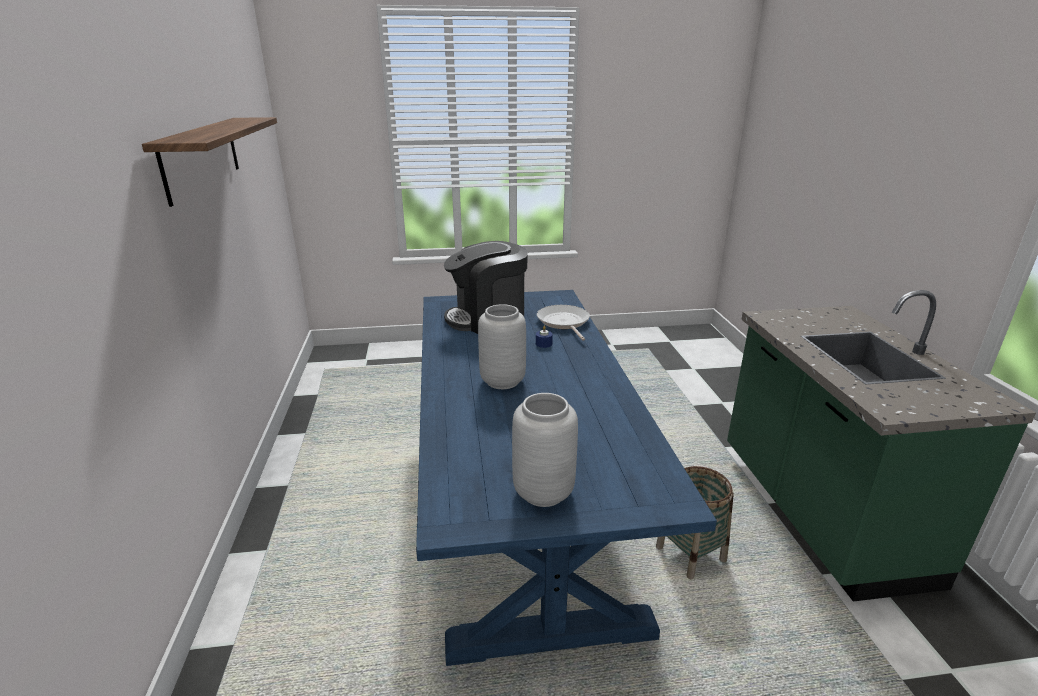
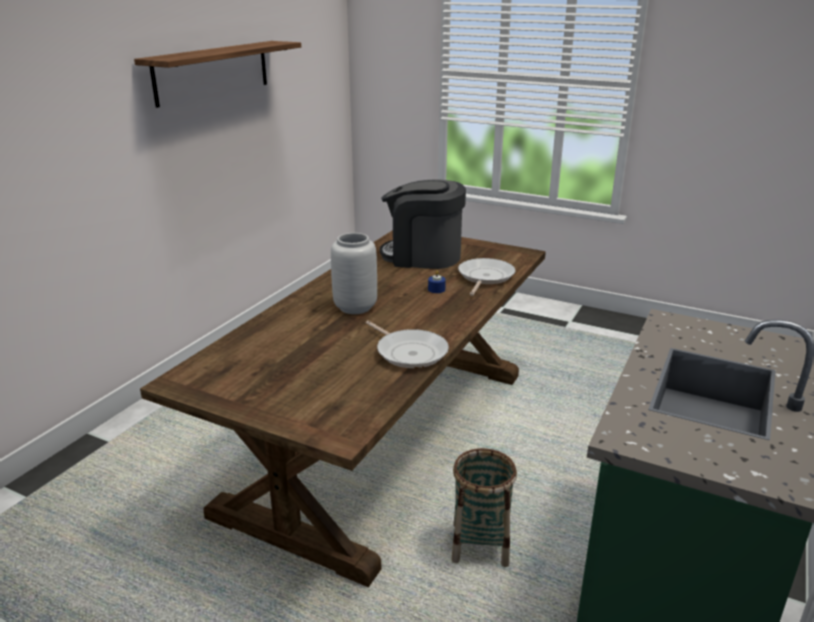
camera: 35 degrees right, 0 degrees up
(524, 500) = (385, 438): blue dining table -> brown dining table
(542, 493) = (260, 389): grey vase -> none
(608, 405) = (409, 352): none -> frying pan

